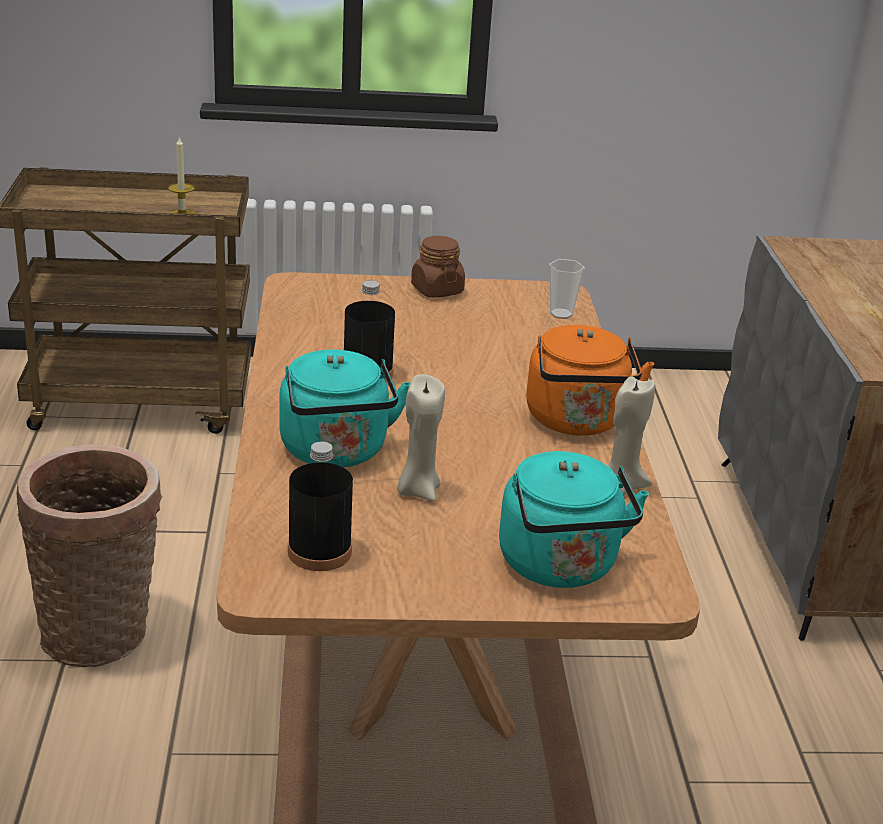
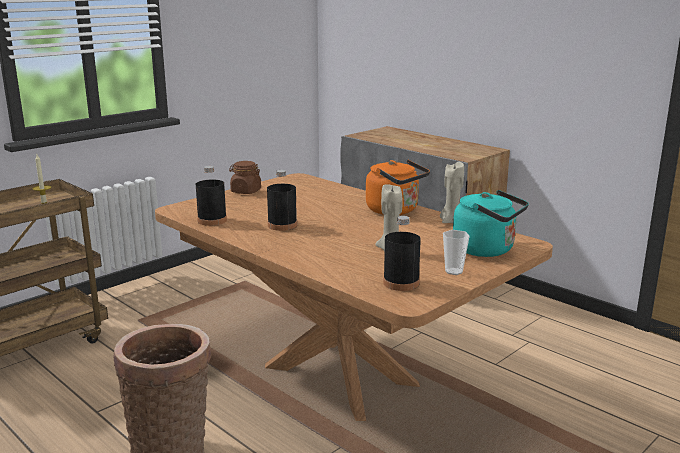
camera: 40 degrees left, 10 degrees down
(300, 323) = (212, 220): none -> black bottle
(336, 452) = (332, 253): turquoise kettle -> none
(561, 314) = (313, 183): cup -> cup (453, 271)

